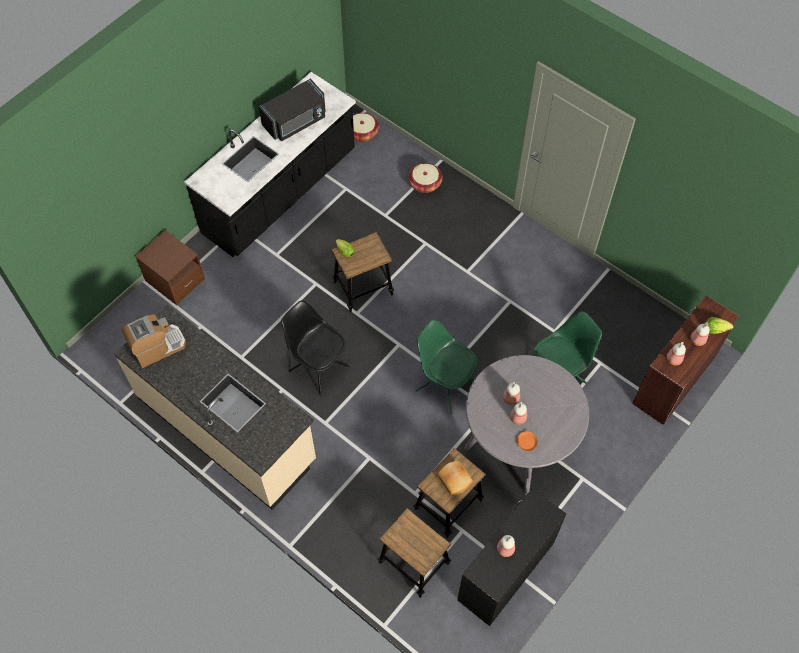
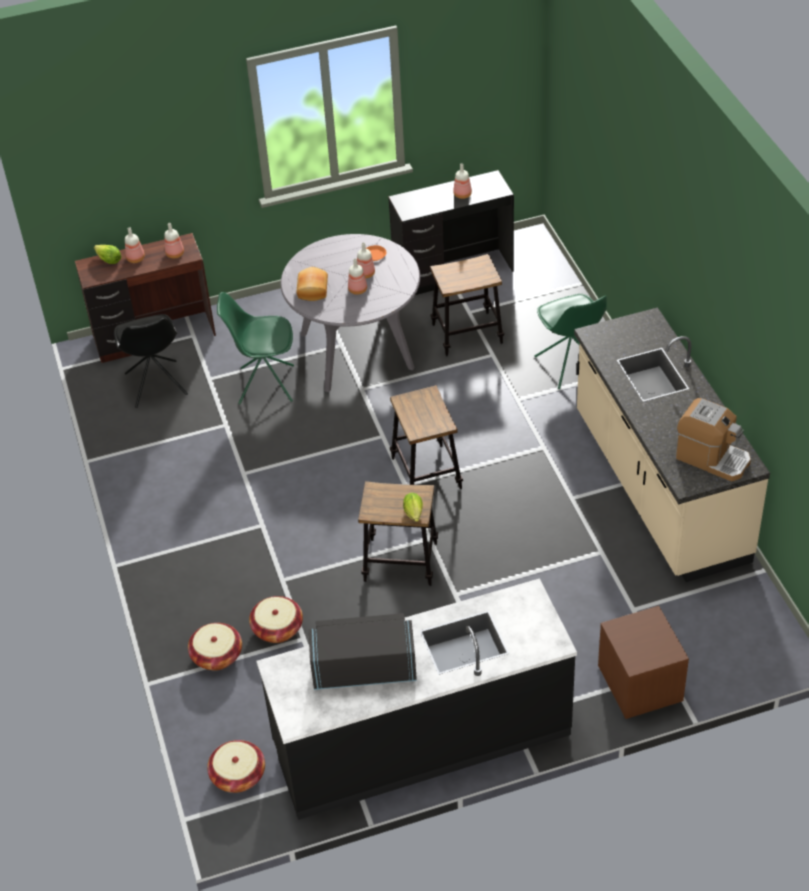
camera: 145 degrees left, 15 degrees down
(158, 347) = (712, 458): coffee machine -> coffee machine turned 150 degrees counterclockwise
(318, 368) = (516, 501): black chair -> black chair (156, 385)
(404, 214) = (277, 629): none -> basket
(414, 563) = (533, 308): stool -> stool (426, 473)
(444, 385) = (388, 427): green chair -> green chair (570, 366)
(455, 480) = (462, 272): bread -> bread (312, 290)

